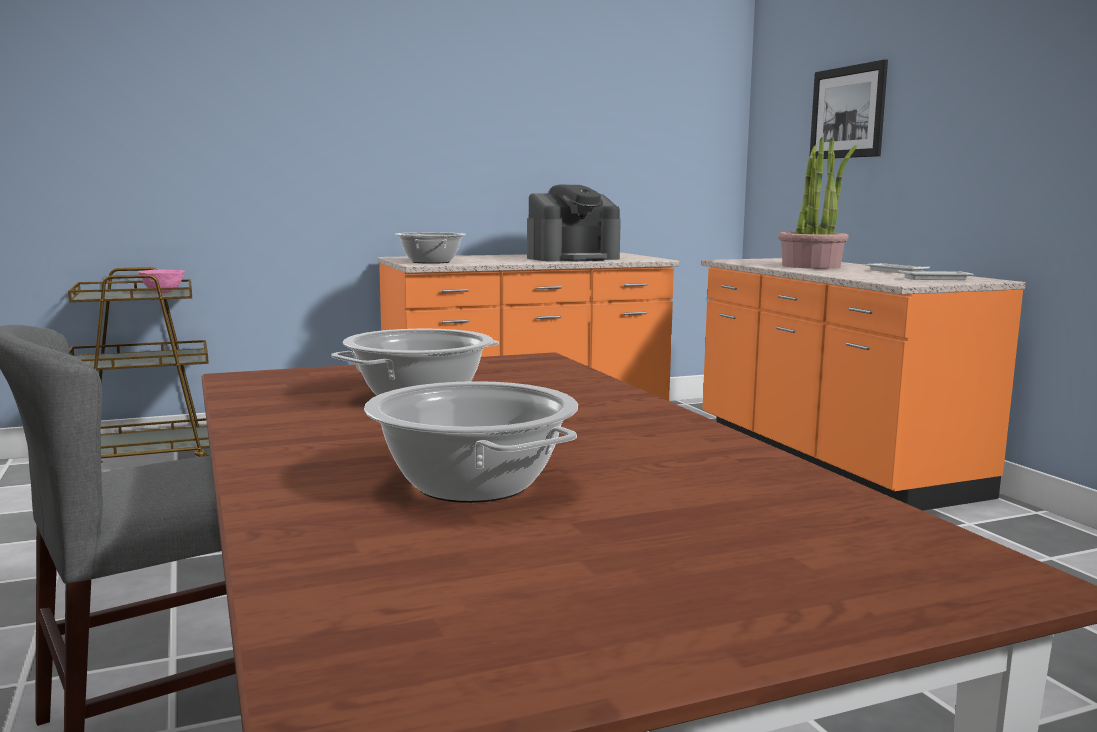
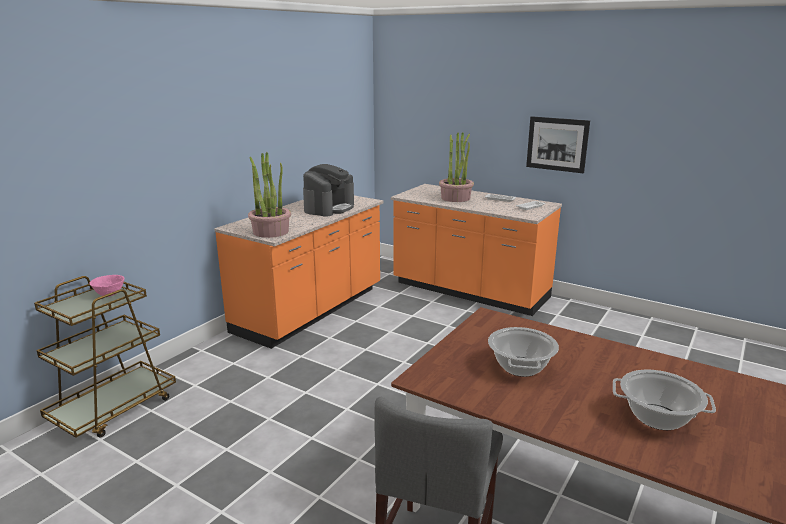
camera: 35 degrees left, 10 degrees up
(430, 262) = (271, 232): cooking pot -> potted plant
(847, 112) = (449, 109): picture -> picture (557, 144)

